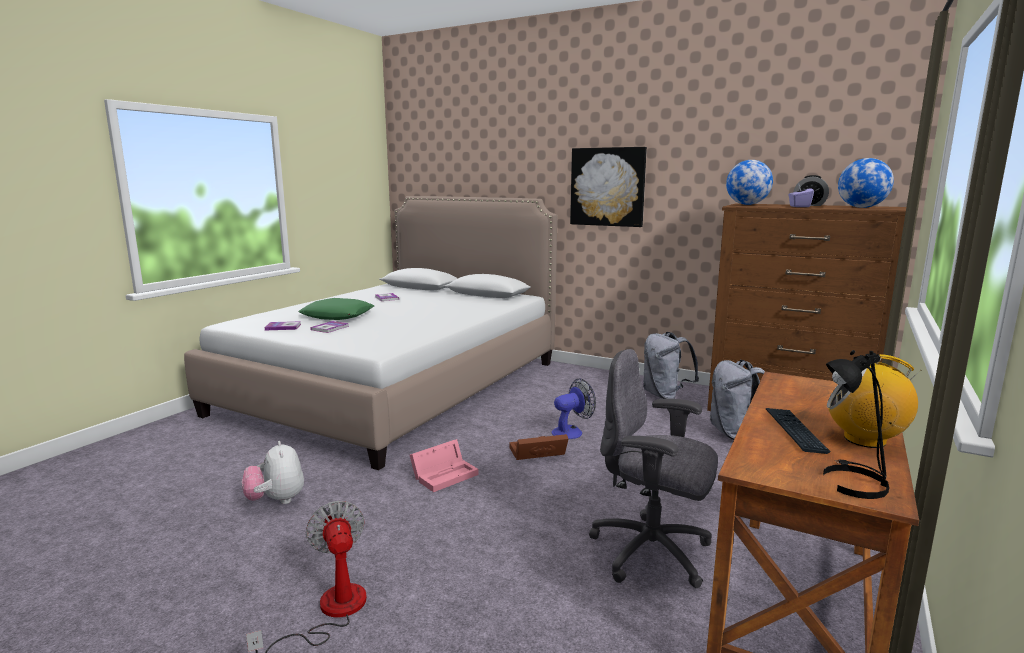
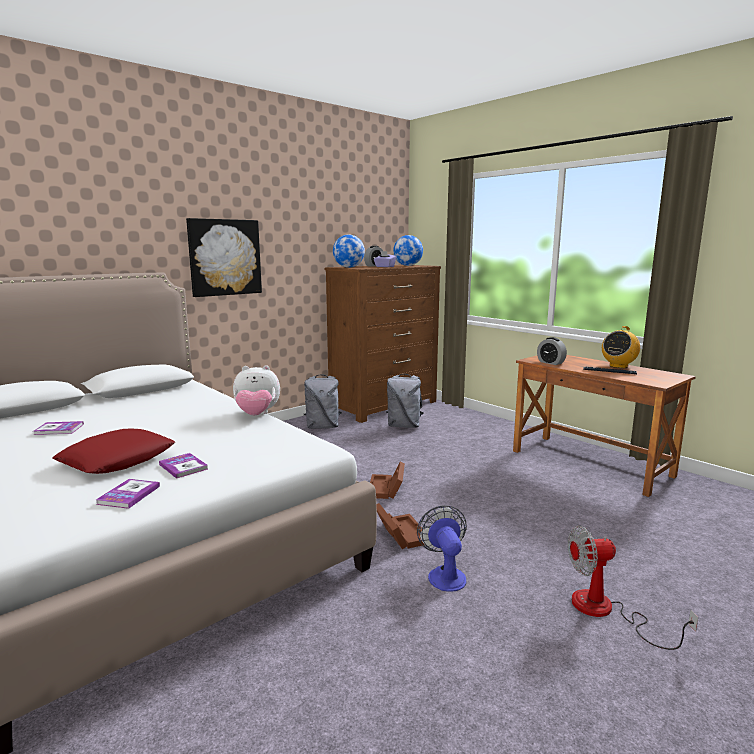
camera: 70 degrees left, 0 degrees up
(276, 500) = (403, 644): plush toy -> plush toy (257, 415)
(337, 315) = (118, 459): green pillow -> red pillow
(445, 474) = (400, 533): pink storage box -> brown storage box
(571, 431) = (357, 469): fan -> fan (444, 574)
(652, 553) = (539, 482): grey office chair -> none
(786, 390) = (550, 363): none -> alarm clock
(852, 481) = (665, 375): black table lamp -> none

